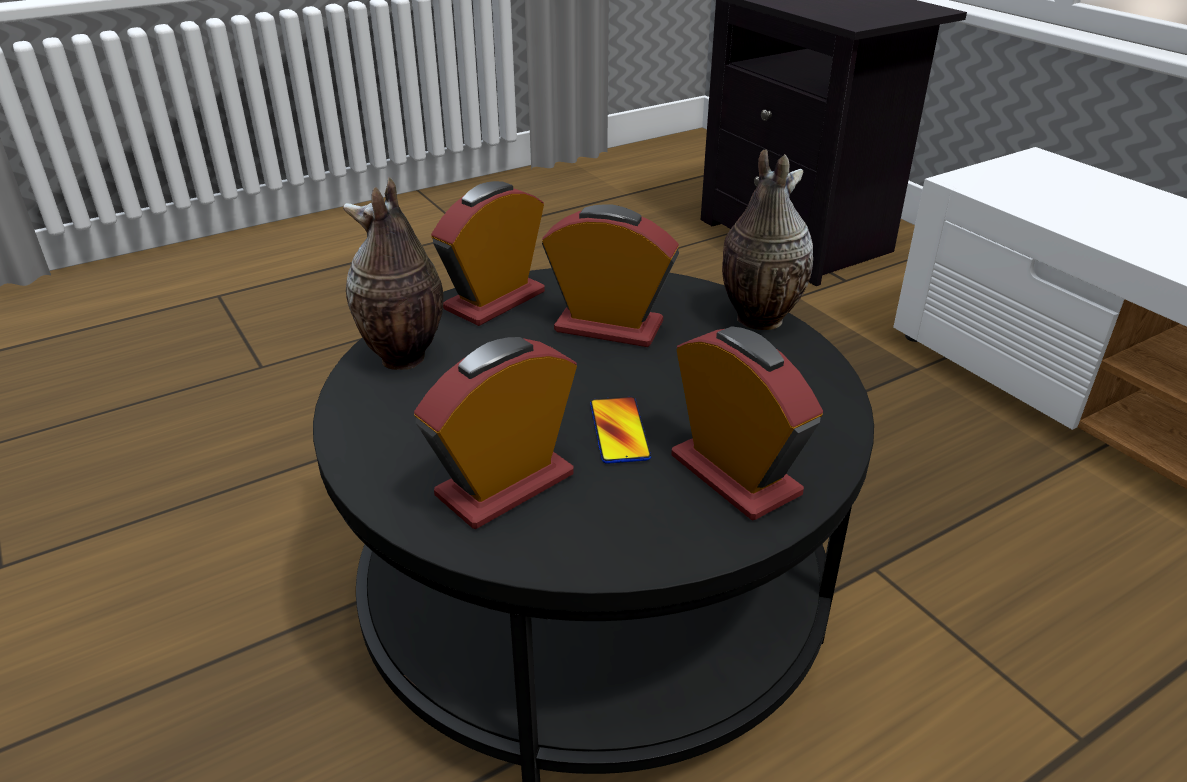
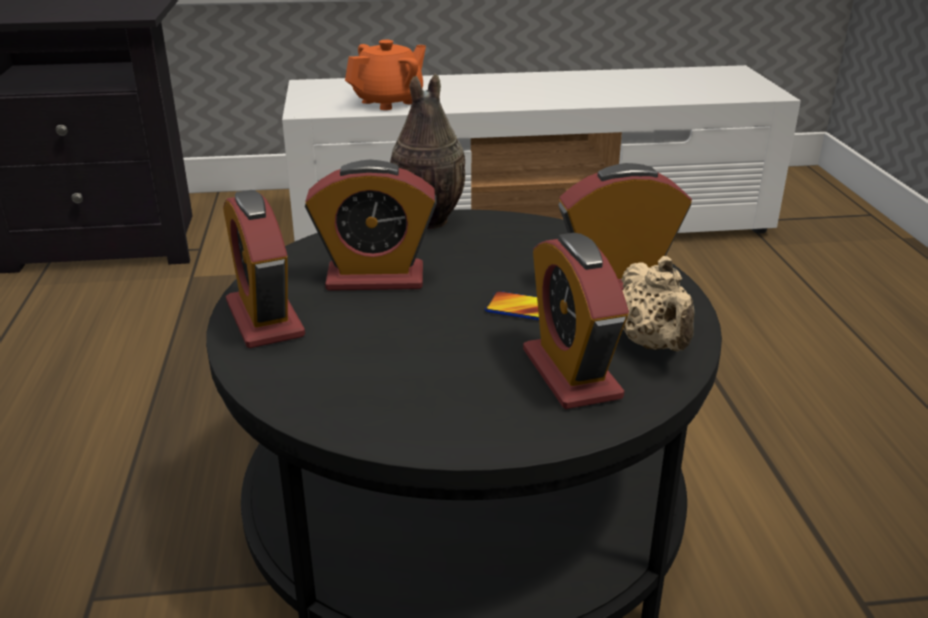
camera: 65 degrees left, 5 degrees down
(403, 358) = (319, 389): vase -> none
(605, 532) = (654, 345): none -> beige teapot
(609, 327) = (375, 278): alarm clock -> alarm clock turned 135 degrees counterclockwise
(1070, 210) = (389, 102): none -> orange teapot

